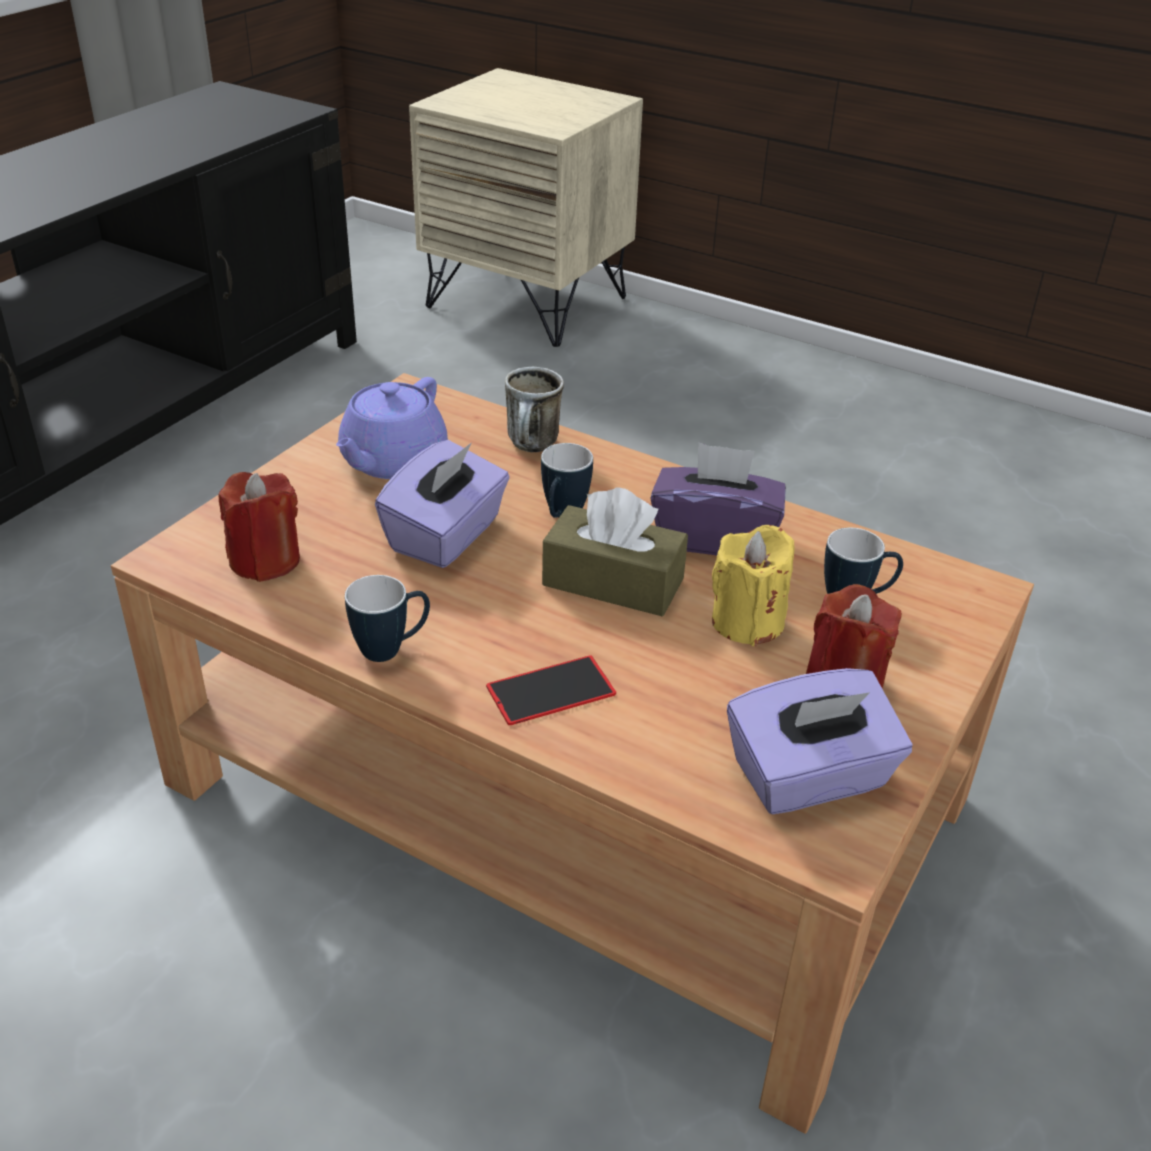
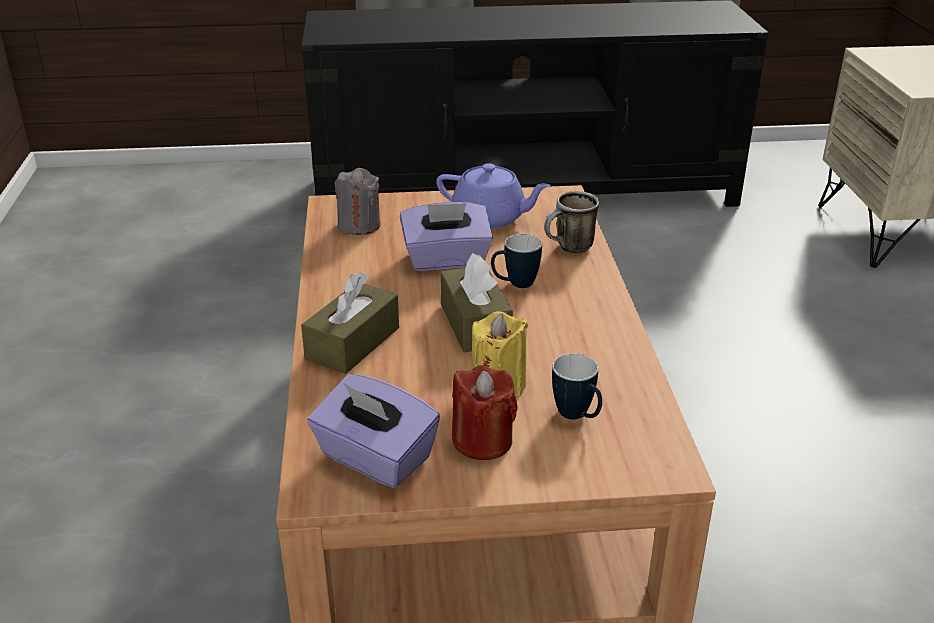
camera: 55 degrees right, 5 degrees down
(265, 560) = (359, 225): red candle -> grey candle
(392, 461) = (490, 218): purple teapot -> purple teapot turned 150 degrees counterclockwise
(392, 649) = (332, 286): mug -> none
(551, 690) = (353, 343): phone -> brown tissue box
(714, 537) = (570, 340): purple tissue box -> none

